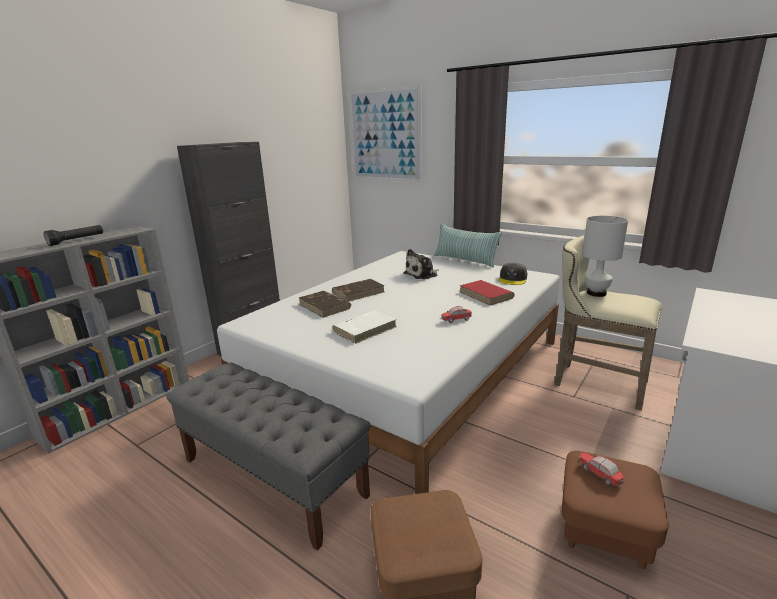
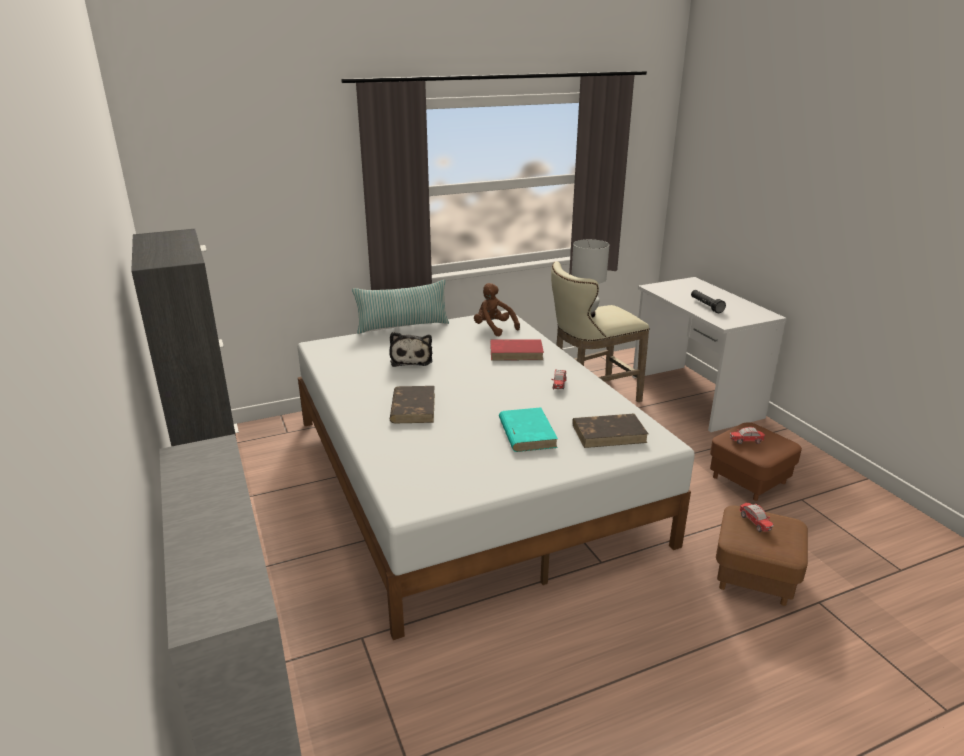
camera: 60 degrees left, 5 degrees up
(77, 240) = (214, 509): black flashlight -> black flashlight (706, 306)
(273, 477) = (580, 632): grey bench -> none
(325, 306) = (429, 438): brown book -> brown book (609, 433)
(365, 329) = (527, 433): white book -> turquoise book
(385, 136) = (222, 174): picture -> none
(434, 516) = (754, 522): none -> toy car
(512, 279) = (493, 328): grey cap -> brown plush toy

